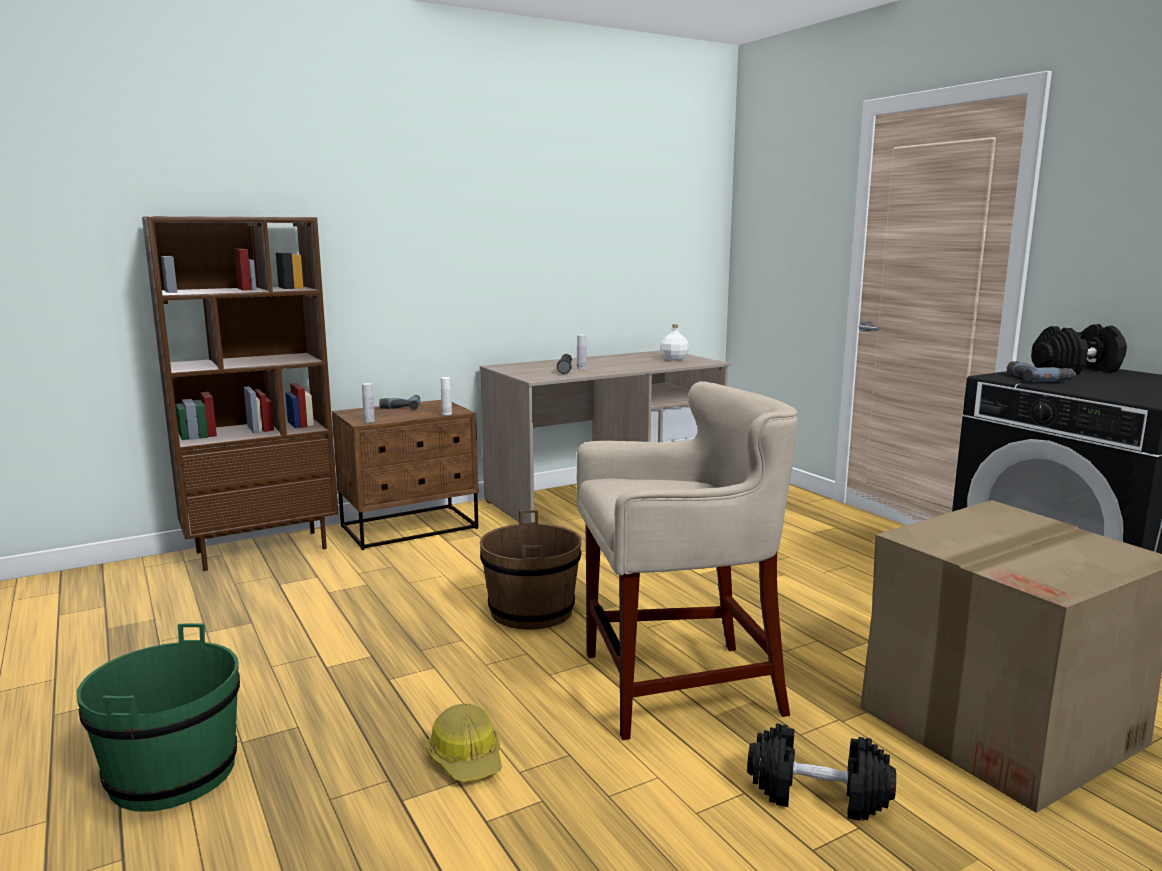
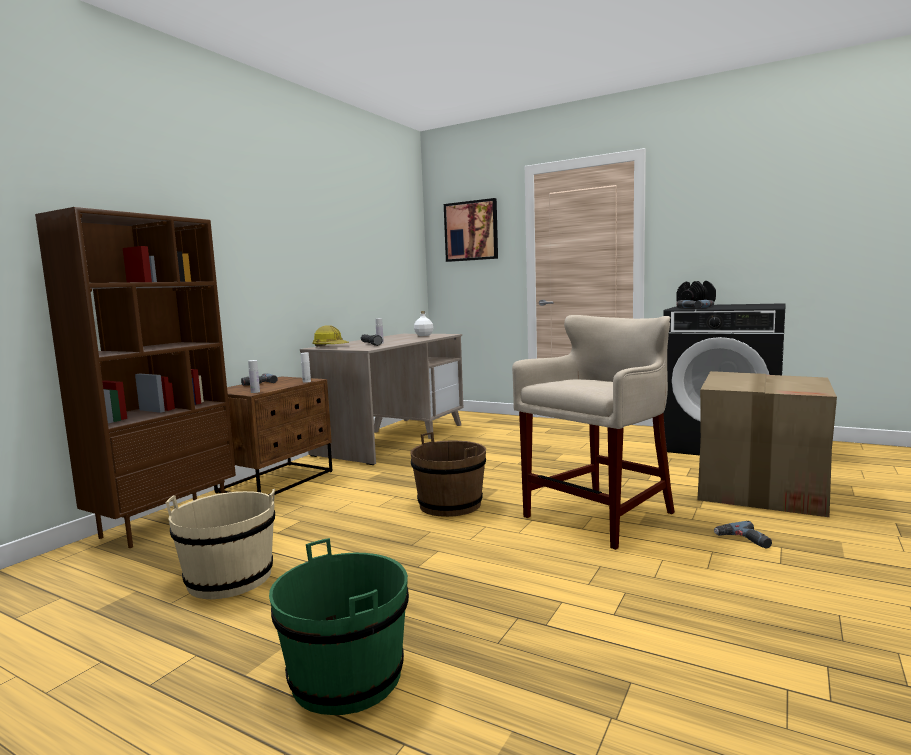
camera: 30 degrees left, 5 degrees down
(228, 631) = (230, 578): none -> beige bucket
(466, 758) = (546, 589): hard hat -> hard hat (330, 346)
(786, 202) = (471, 231): none -> picture
(817, 795) = (743, 540): black dumbbell -> power drill

